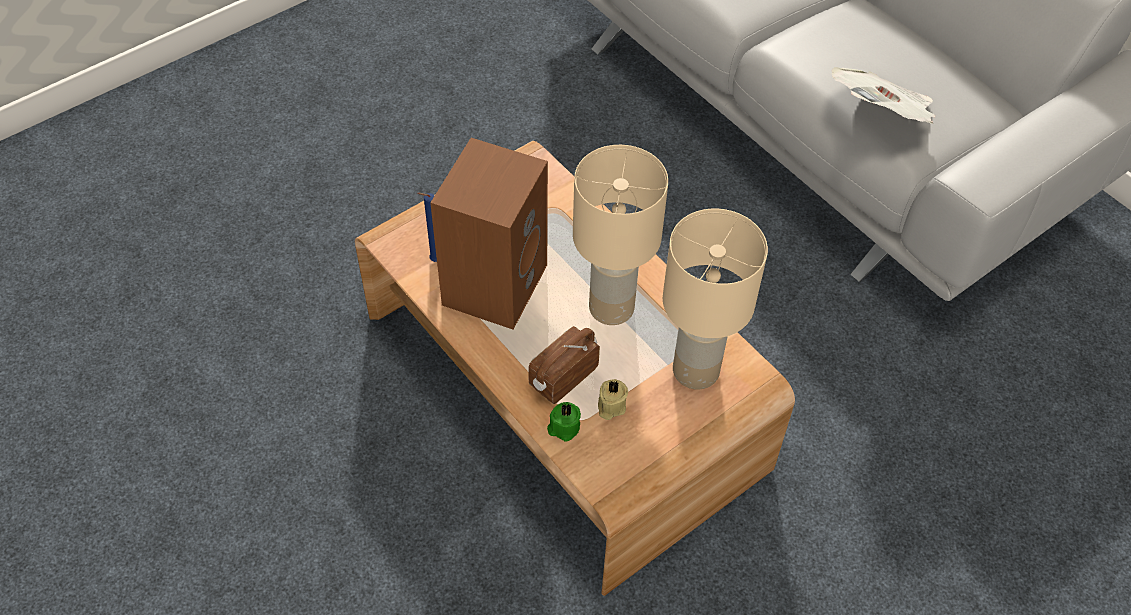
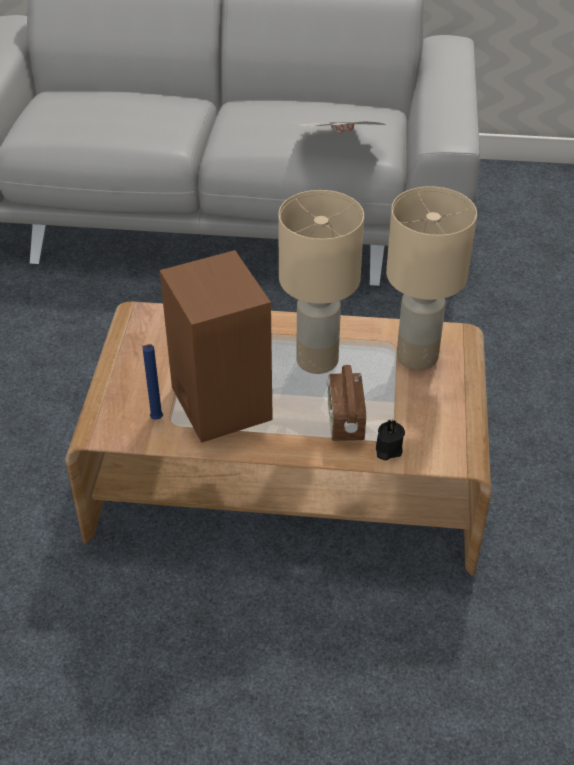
camera: 45 degrees left, 10 degrees down
(563, 428) = (387, 449): green candle -> black candle
(610, 406) = (397, 415): beige candle -> none

